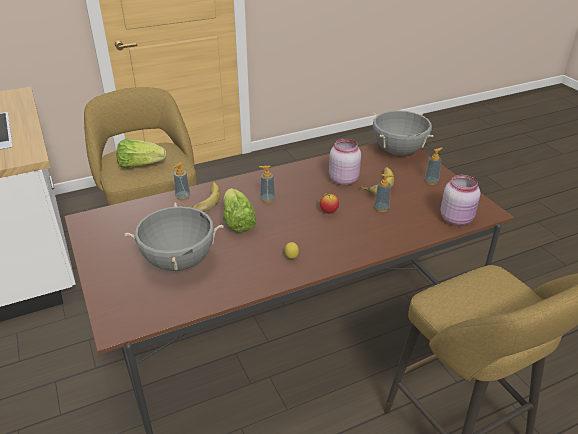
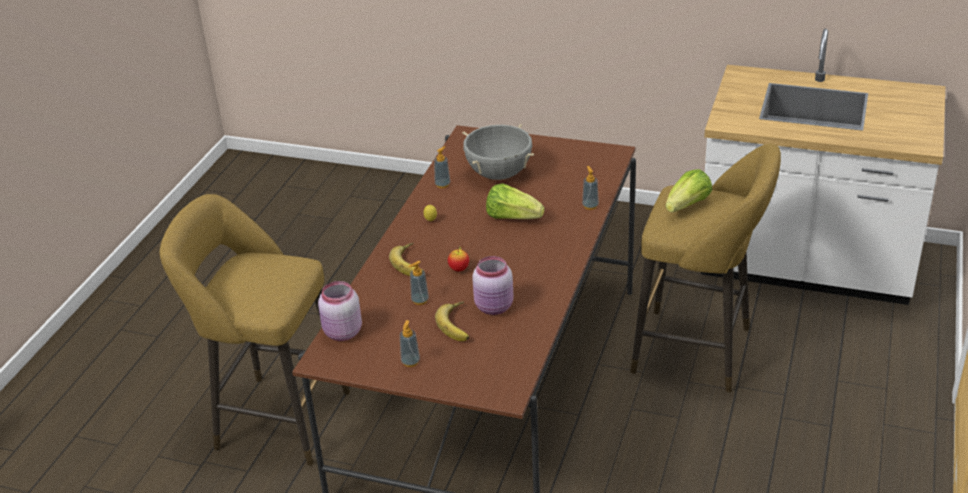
camera: 135 degrees right, 0 degrees up
(203, 200) = (570, 214): banana -> banana (412, 263)
(267, 199) = (524, 246): soap dispenser -> soap dispenser (442, 184)
(398, 151) = (493, 383): grey cooking pot -> none

